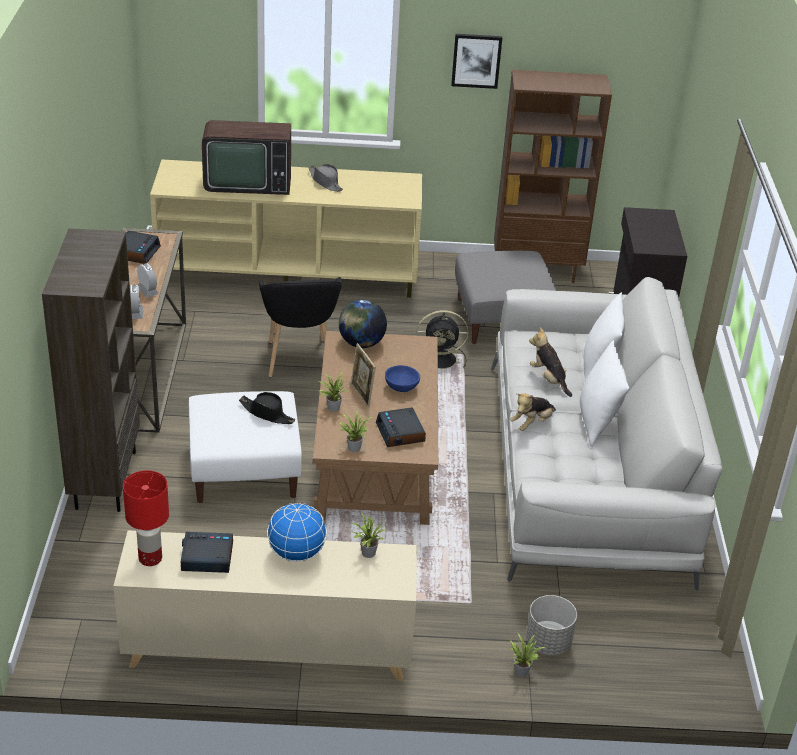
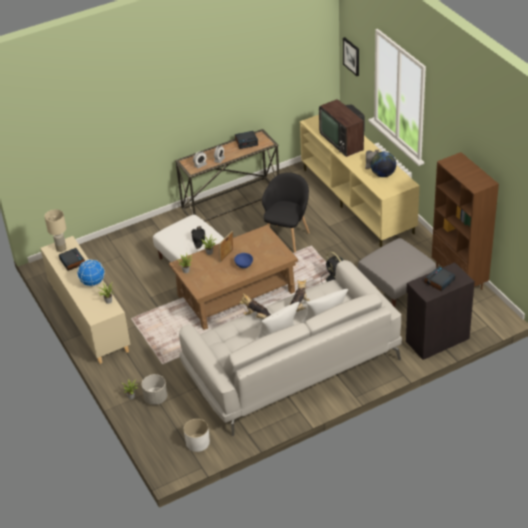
camera: 65 degrees right, 5 degrees up
(104, 479) = (151, 227): brown bookcase -> none
(150, 558) = (61, 248): red table lamp -> beige table lamp
(299, 360) = (287, 238): black armchair -> black armchair turned 150 degrees clockwise
(361, 343) = (267, 239): globe -> globe (383, 174)
(401, 433) = (209, 279): alarm clock -> alarm clock (439, 281)
(476, 60) = (451, 137): picture -> picture (351, 56)
(688, 634) = (197, 442): none -> white planter

